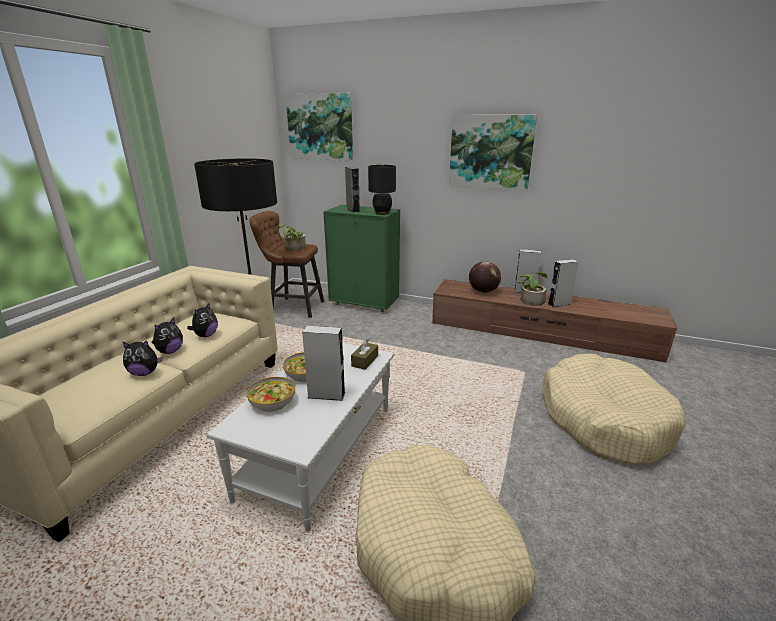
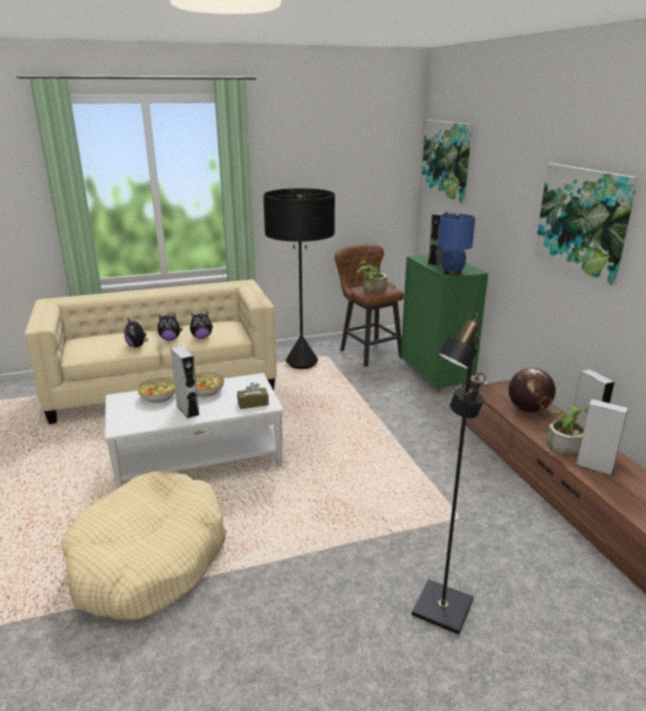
camera: 50 degrees right, 0 degrees up
(382, 213) = (452, 273): black table lamp -> blue table lamp
(603, 419) = (442, 607): beige dog bed -> black floor lamp

